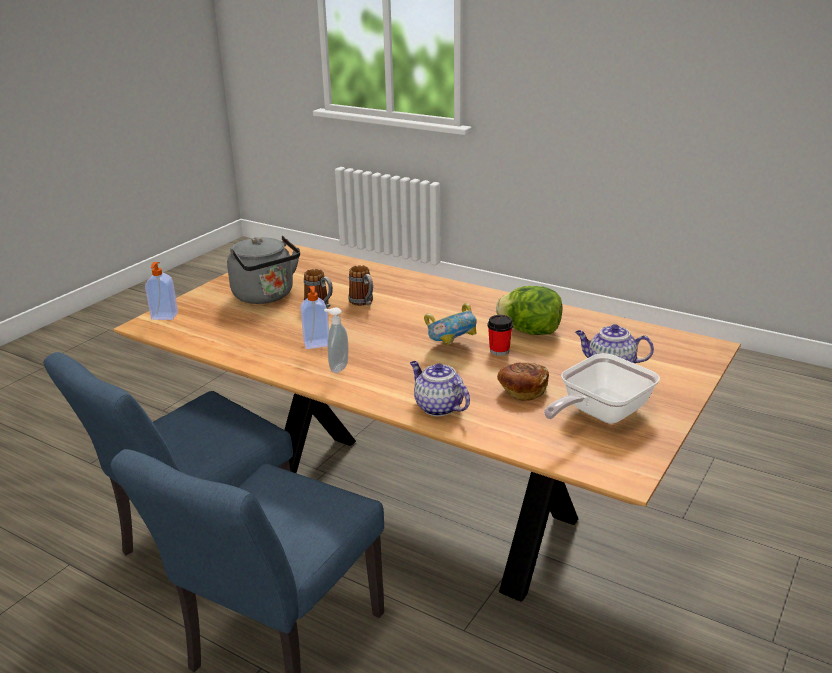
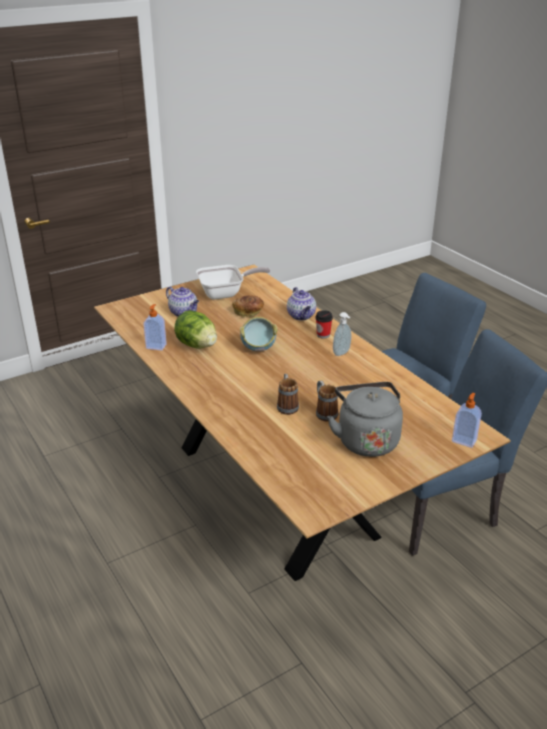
camera: 155 degrees left, 5 degrees up
(317, 344) = (346, 375): soap dispenser -> soap dispenser (156, 346)
(499, 351) = (232, 338): cup -> cup (323, 335)

